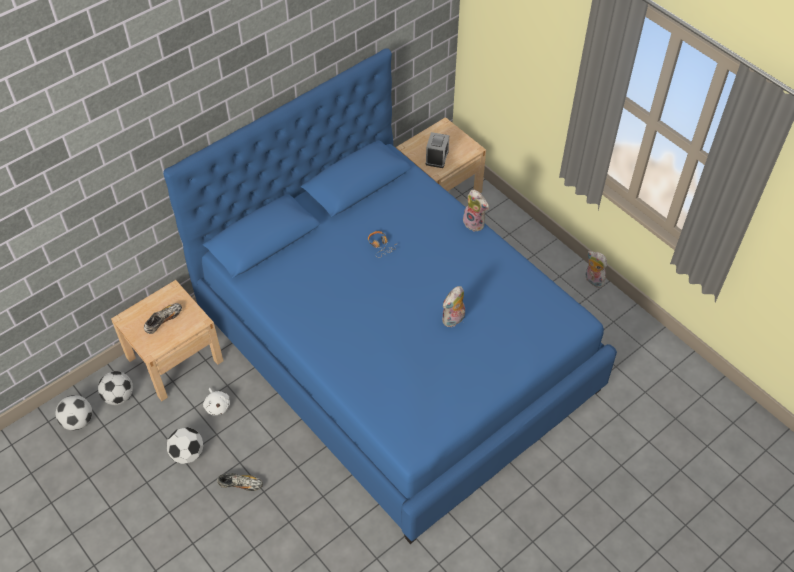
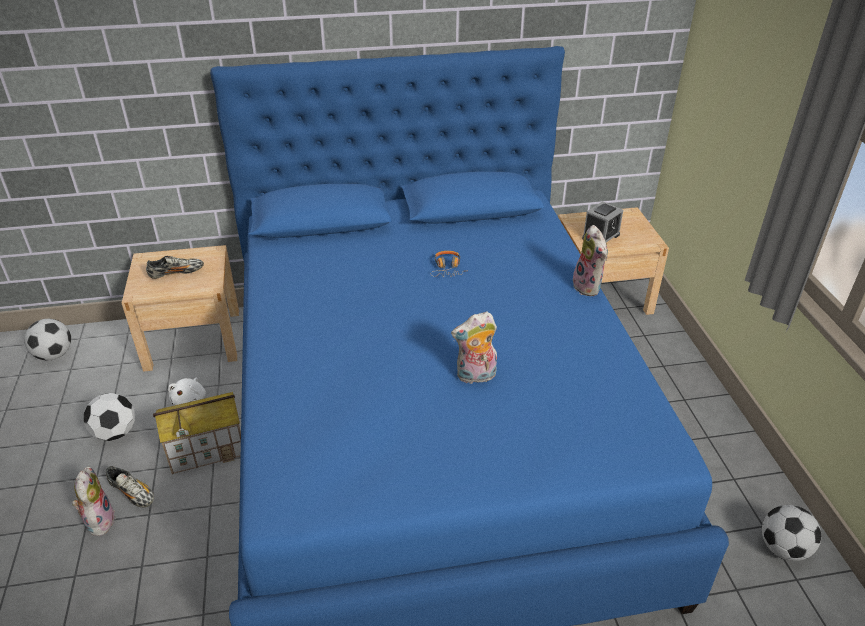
camera: 30 degrees right, 15 degrees down
(119, 396) = (111, 350): football -> football (783, 548)
(261, 433) = (207, 448): none -> toy house
(592, 280) = (756, 461): plush toy -> plush toy (99, 520)

